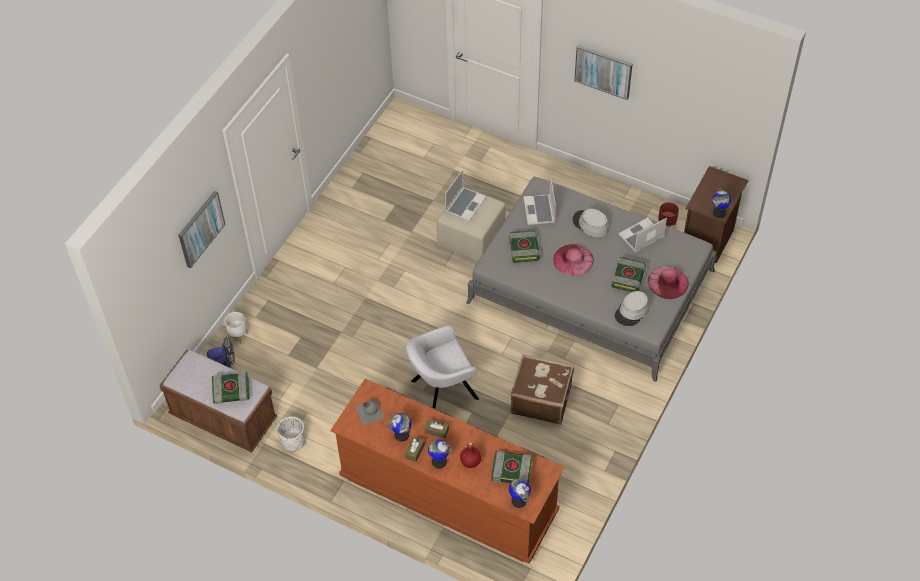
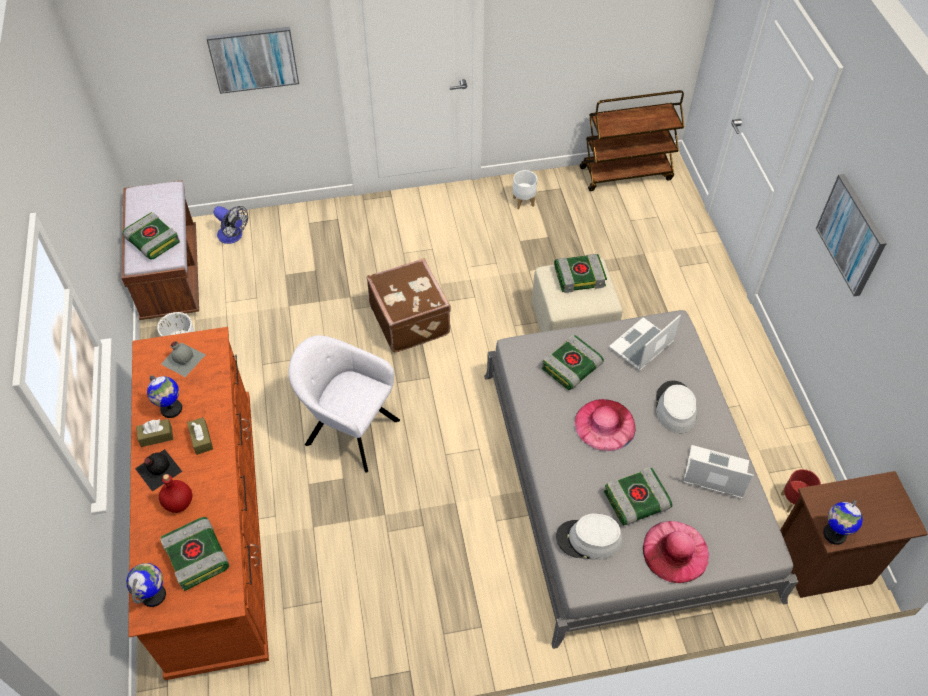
camera: 50 degrees right, 0 degrees up
(238, 335) = (276, 224): white planter -> white planter (524, 202)
(385, 133) = (626, 173): none -> brown cart
(439, 461) = (157, 469): globe -> black bottle
(465, 204) = (580, 276): laptop -> book
(541, 399) = (418, 535): brown suitcase -> brown suitcase (411, 320)

